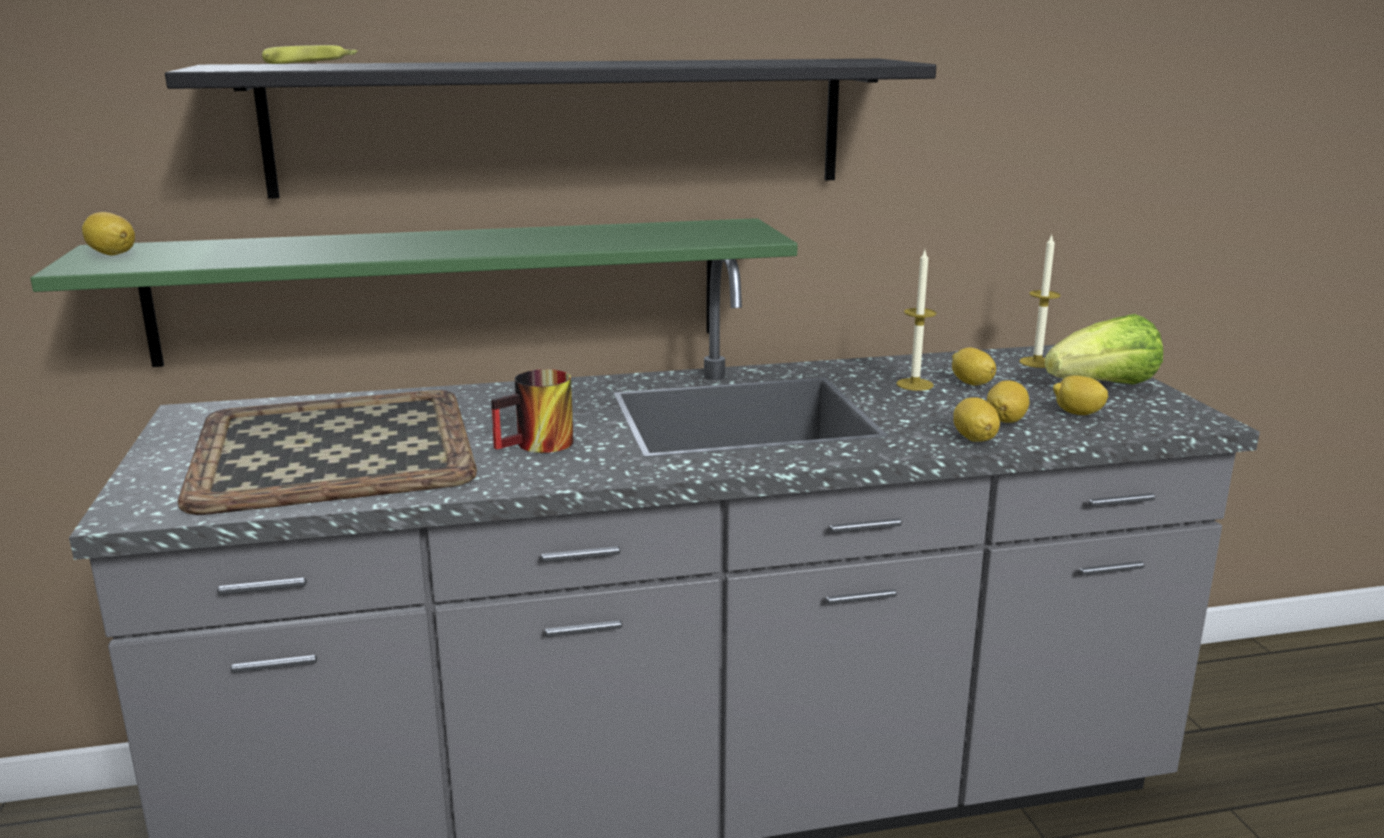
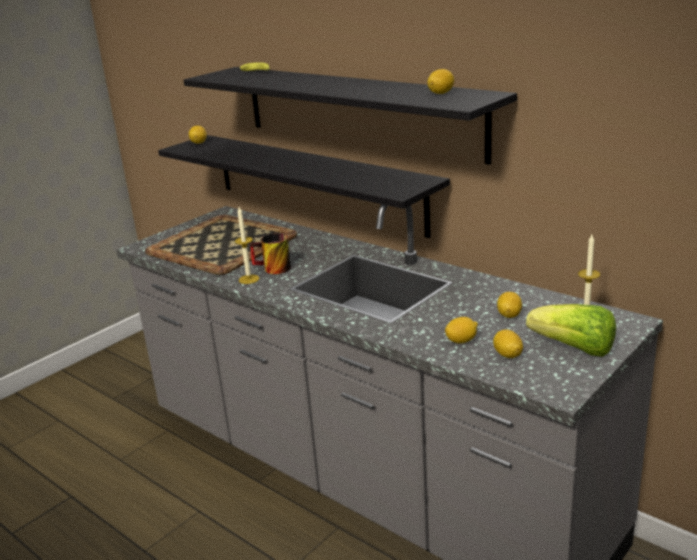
camera: 55 degrees right, 5 degrees up
(444, 290) = (315, 182): green shelf -> black shelf
(914, 384) = (480, 303): candle -> candle (249, 279)
(974, 439) = (419, 342): lemon -> lemon (441, 93)

